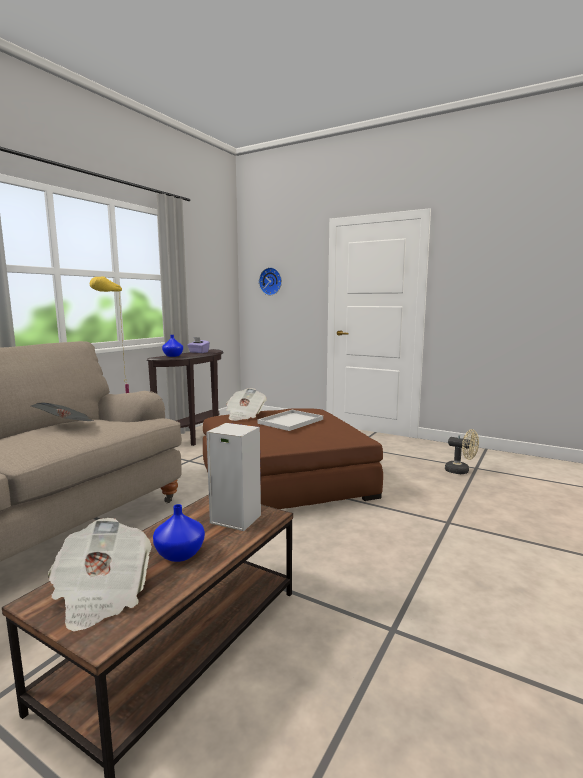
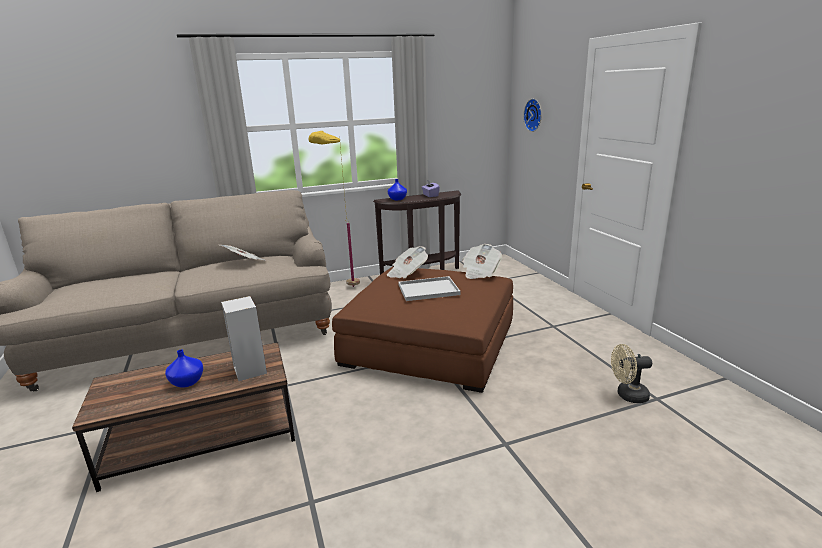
camera: 40 degrees right, 10 degrees up
(101, 594) = (126, 390): newspaper -> newspaper (480, 272)
(461, 471) = (627, 395): beige fan -> beige fan turned 105 degrees clockwise

